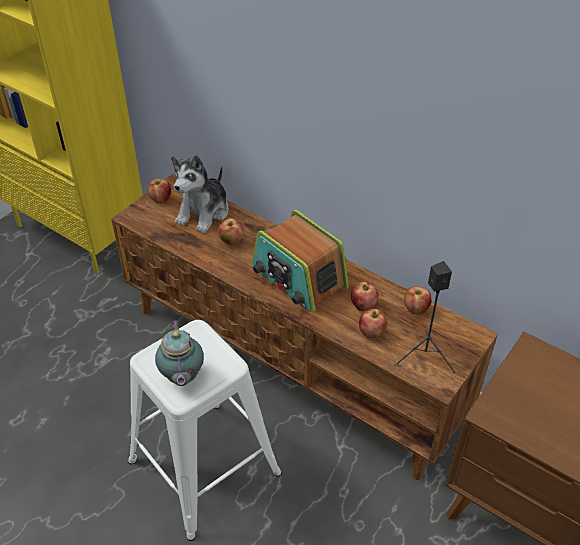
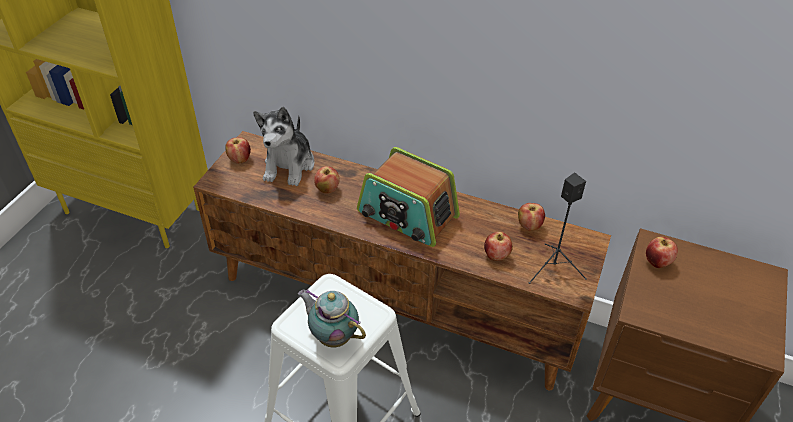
camera: 15 degrees left, 0 degrees up
(182, 378) = (333, 336): teapot -> teapot turned 150 degrees clockwise
(363, 306) = (479, 231): apple -> apple (657, 262)

